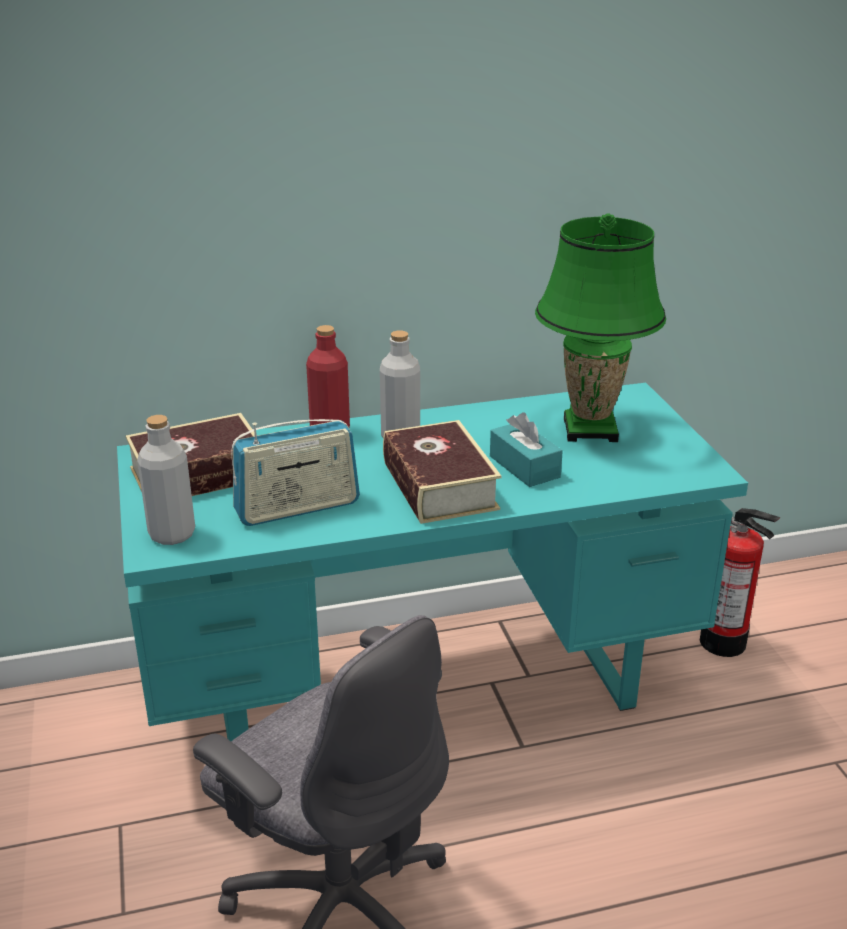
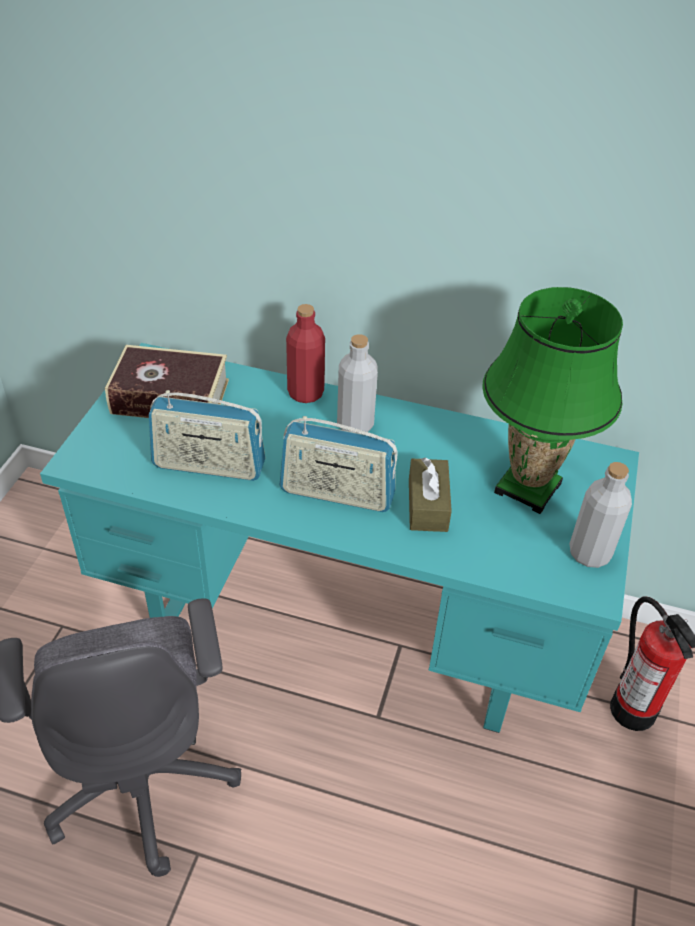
camera: 30 degrees right, 15 degrees up
(172, 534) = (101, 450): grey bottle -> grey bottle (589, 553)
(439, 486) = (337, 493): book -> radio
(524, 467) = (427, 505): turquoise tissue box -> brown tissue box

